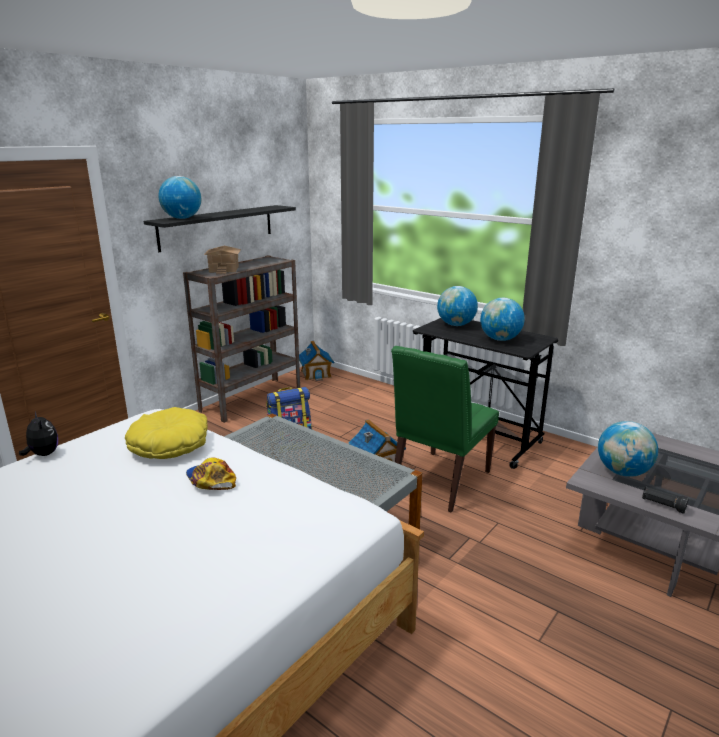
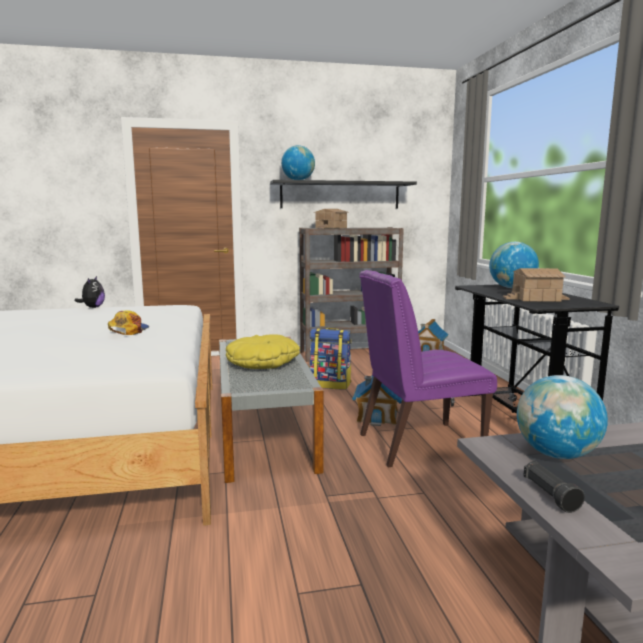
camera: 40 degrees right, 10 degrees down
(168, 445) = (152, 315): yellow pillow -> yellow pillow (261, 362)
(441, 480) = (420, 444): green chair -> purple chair
(500, 339) = (535, 298): globe -> toy house

